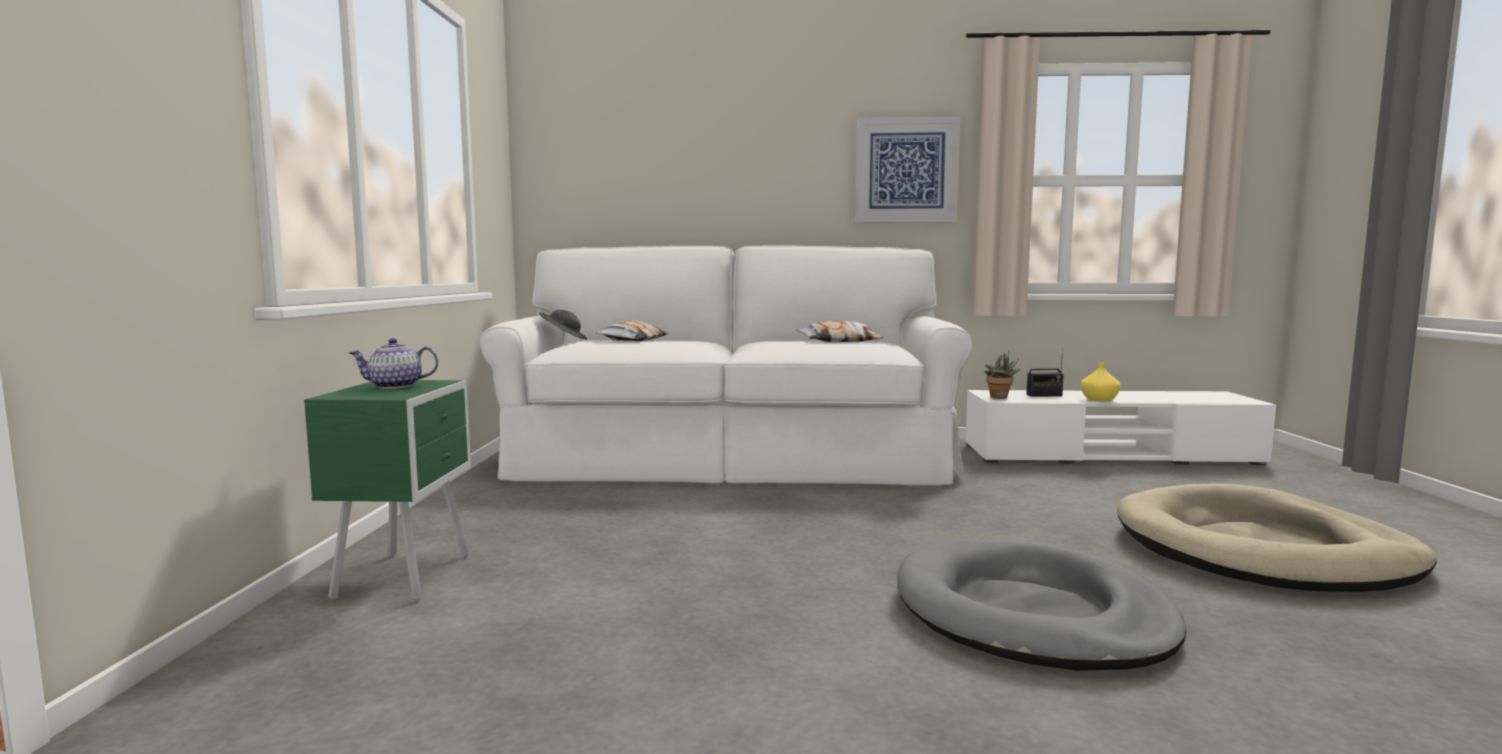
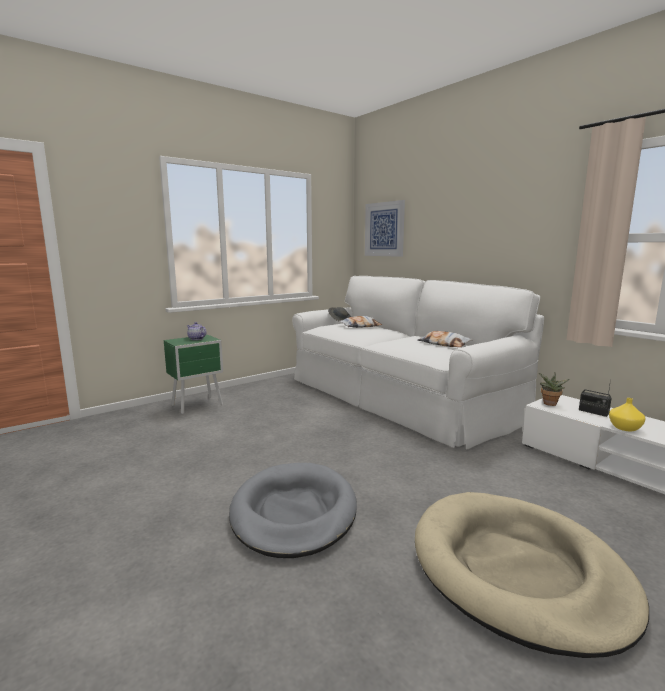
camera: 50 degrees right, 5 degrees up
(906, 170) = (537, 231): picture -> picture (384, 229)

